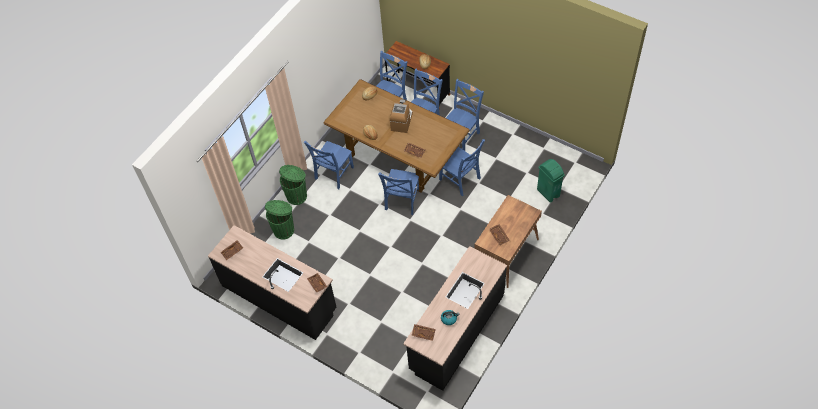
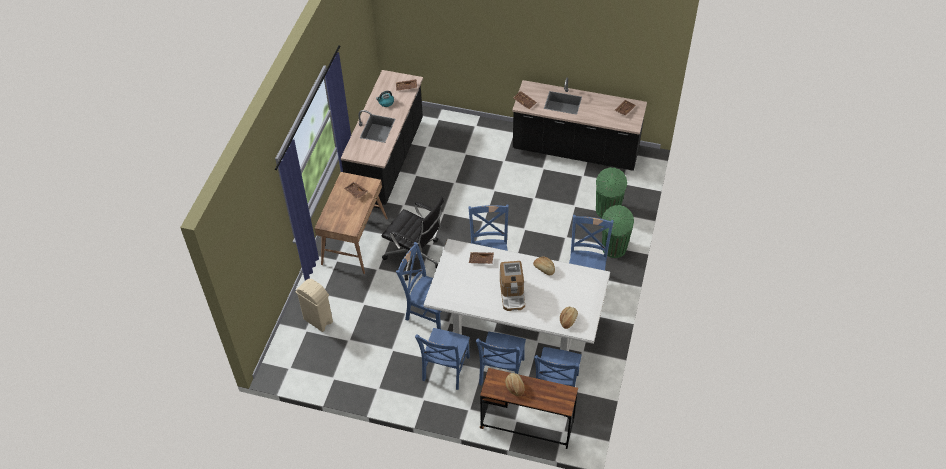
camera: 160 degrees right, 5 degrees down
(397, 155) = (517, 324): brown dining table -> white dining table
(458, 227) = (415, 257): none -> black office chair
(548, 192) = (318, 321): green trash can -> beige trash can

